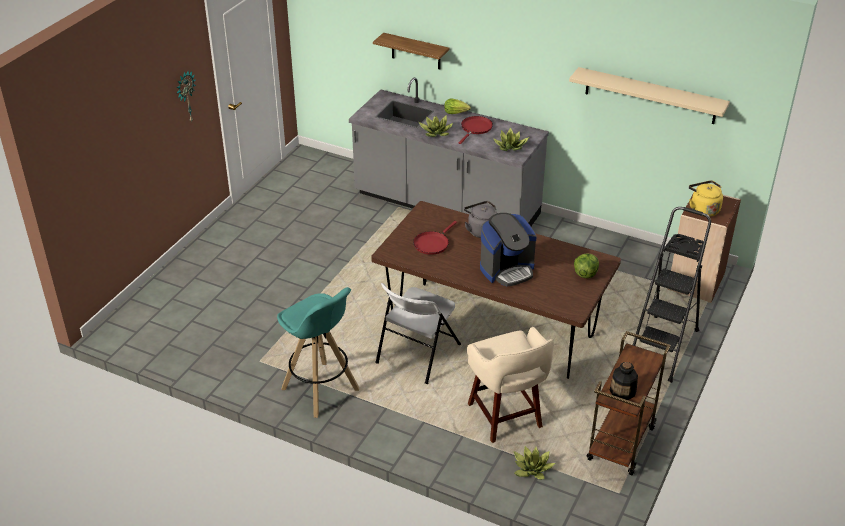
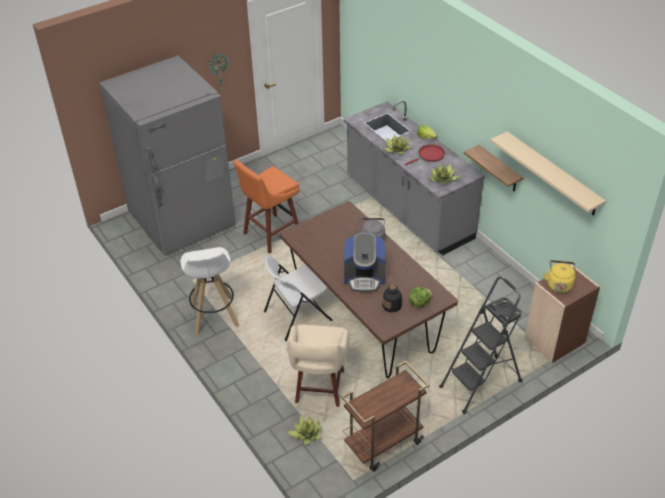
camera: 30 degrees right, 5 degrees up
(190, 300) = (182, 219): none -> grey fridge
(315, 281) = (271, 234): none -> orange stool
(321, 390) = (214, 317): turquoise stool -> white stool
(416, 51) = (409, 80): shelf -> shelf (499, 169)
(432, 243) = (329, 238): red frying pan -> none
(623, 391) = (369, 405): bottle -> bottle (392, 306)

